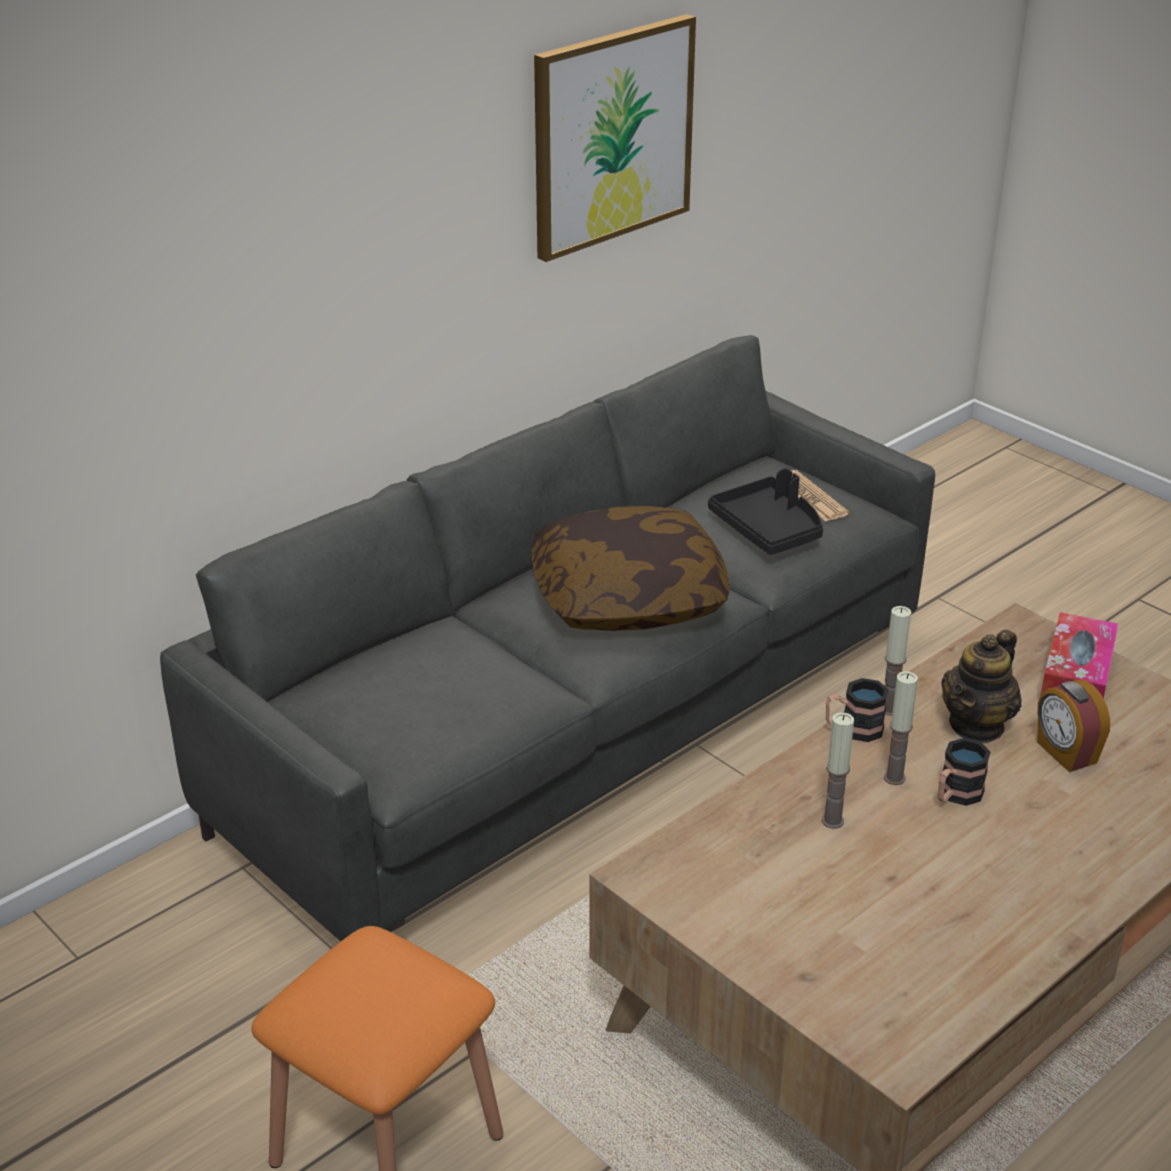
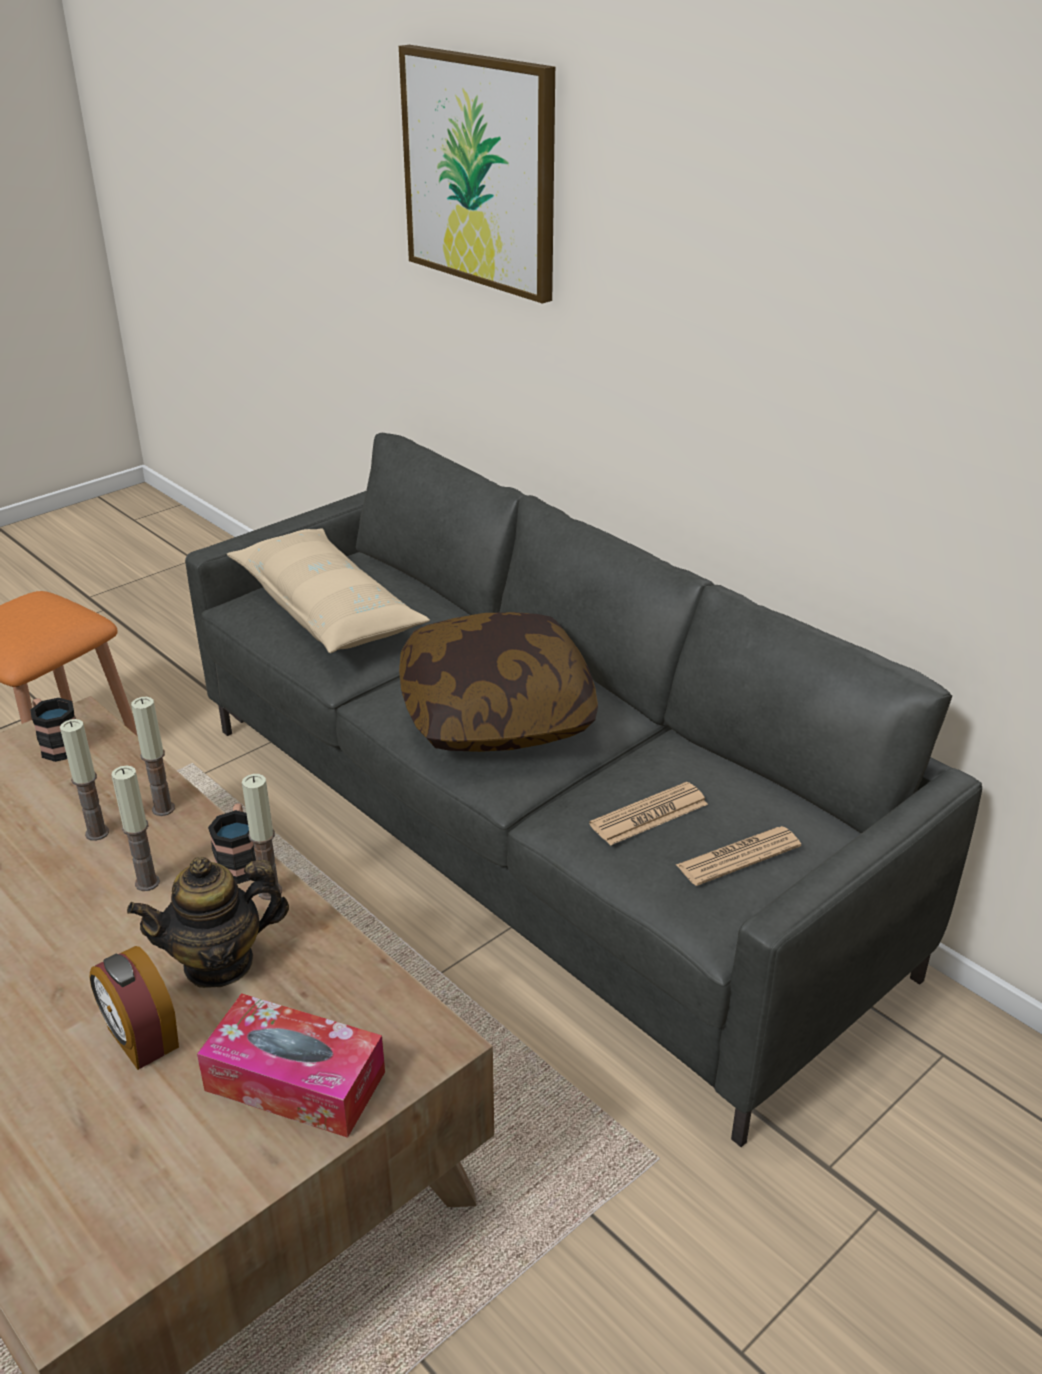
camera: 90 degrees right, 0 degrees up
(432, 704) = (327, 610): none -> beige pillow
(612, 136) = (838, 298): picture -> picture (480, 172)
(769, 529) = (649, 815): black tray -> newspaper
(789, 785) = (163, 809): none -> candle
(956, 795) = (100, 927): mug -> mug (57, 744)
(977, 725) = (219, 963): teapot -> teapot turned 60 degrees counterclockwise
(1065, 753) = (141, 1039): alarm clock -> alarm clock turned 105 degrees counterclockwise

